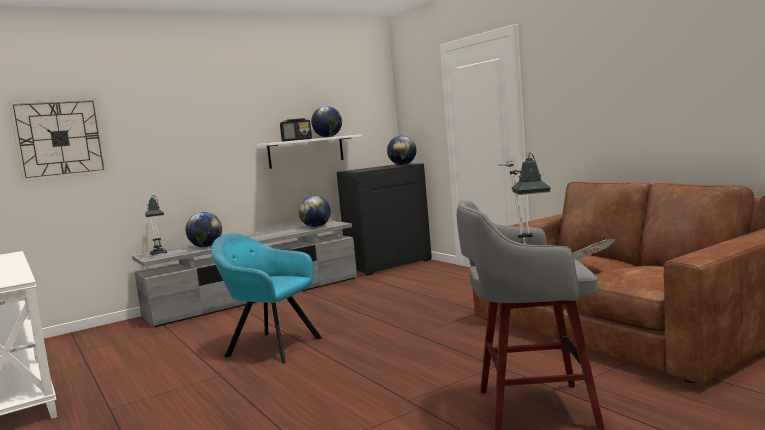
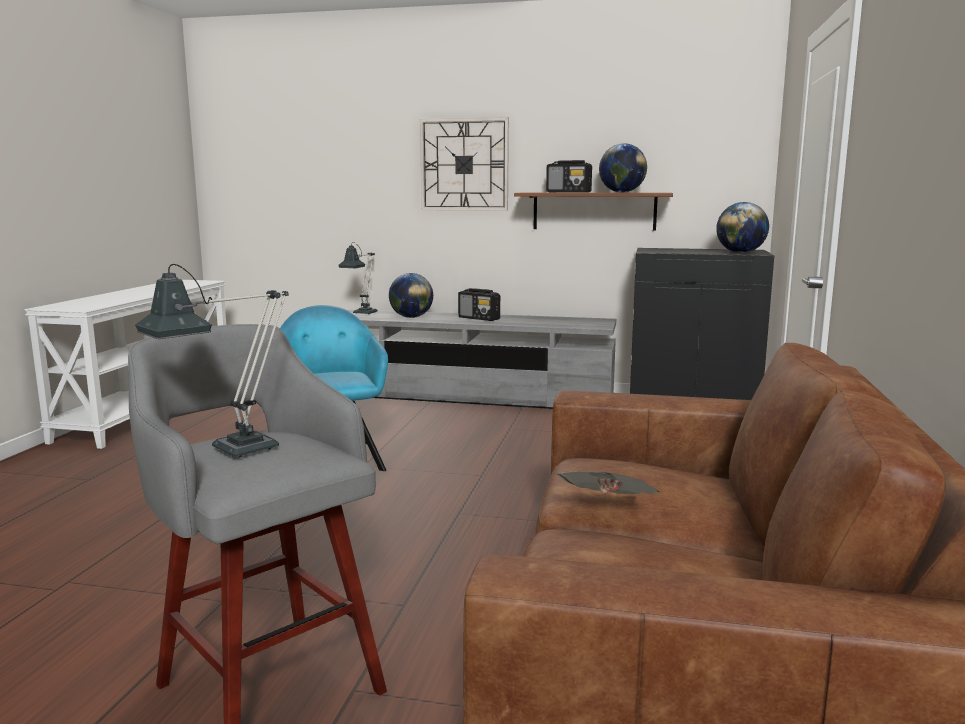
camera: 45 degrees right, 5 degrees up
(59, 138) = (294, 165): wall clock -> wall clock (464, 165)
(255, 237) = (479, 318): none -> radio
(306, 151) = (594, 211): white shelf -> brown shelf
(316, 227) = (565, 323): globe -> none

